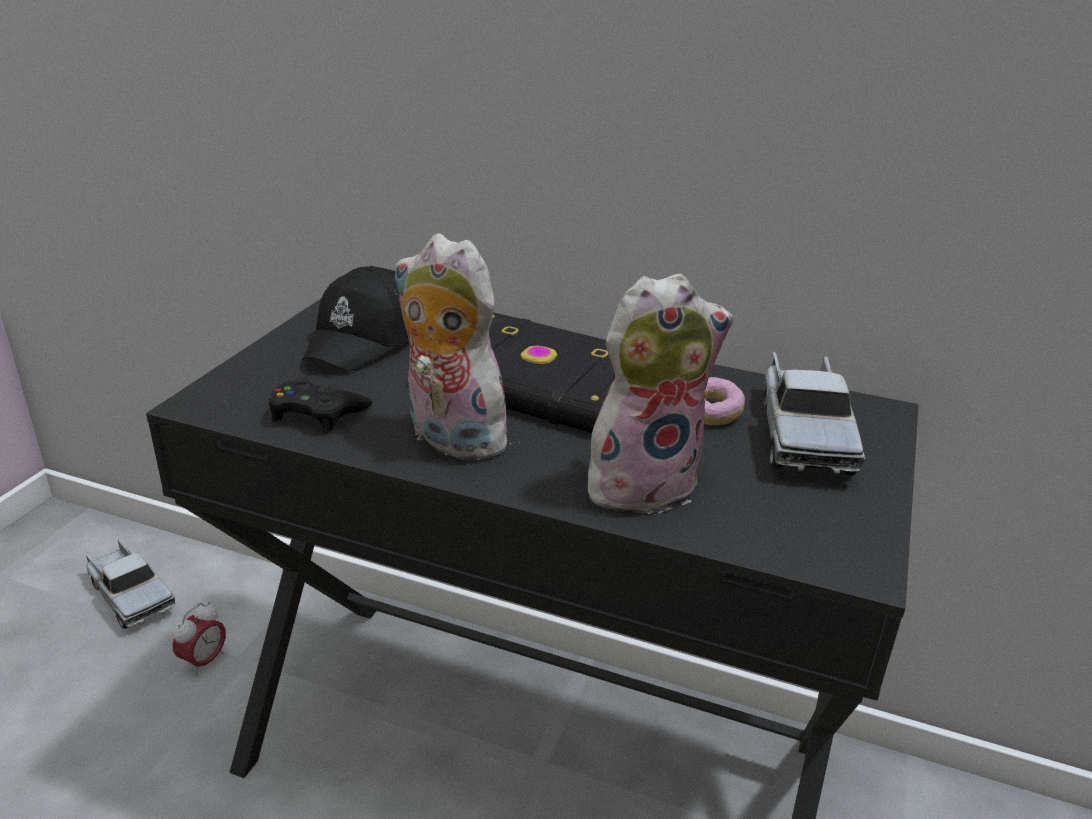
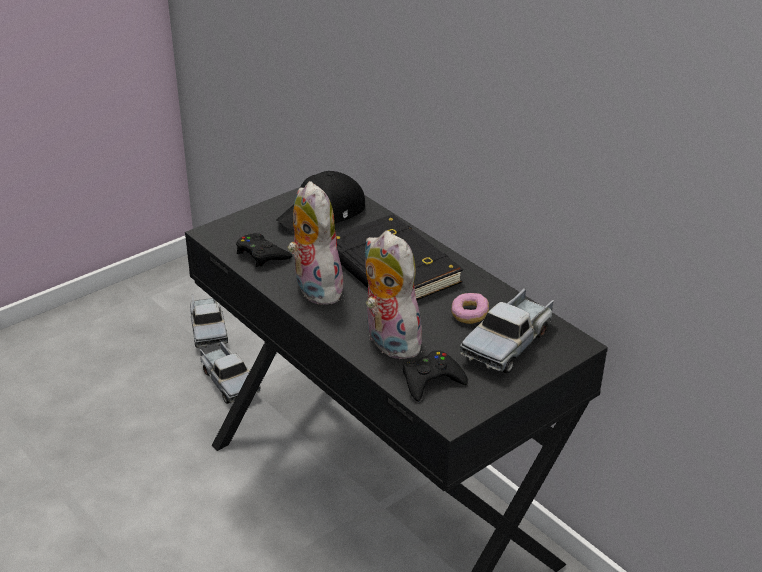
camera: 30 degrees right, 5 degrees up
(204, 661) = (228, 381): alarm clock -> toy truck
(642, 483) = (388, 341): plush toy -> plush toy turned 135 degrees counterclockwise
(767, 520) = (431, 380): none -> black game controller

